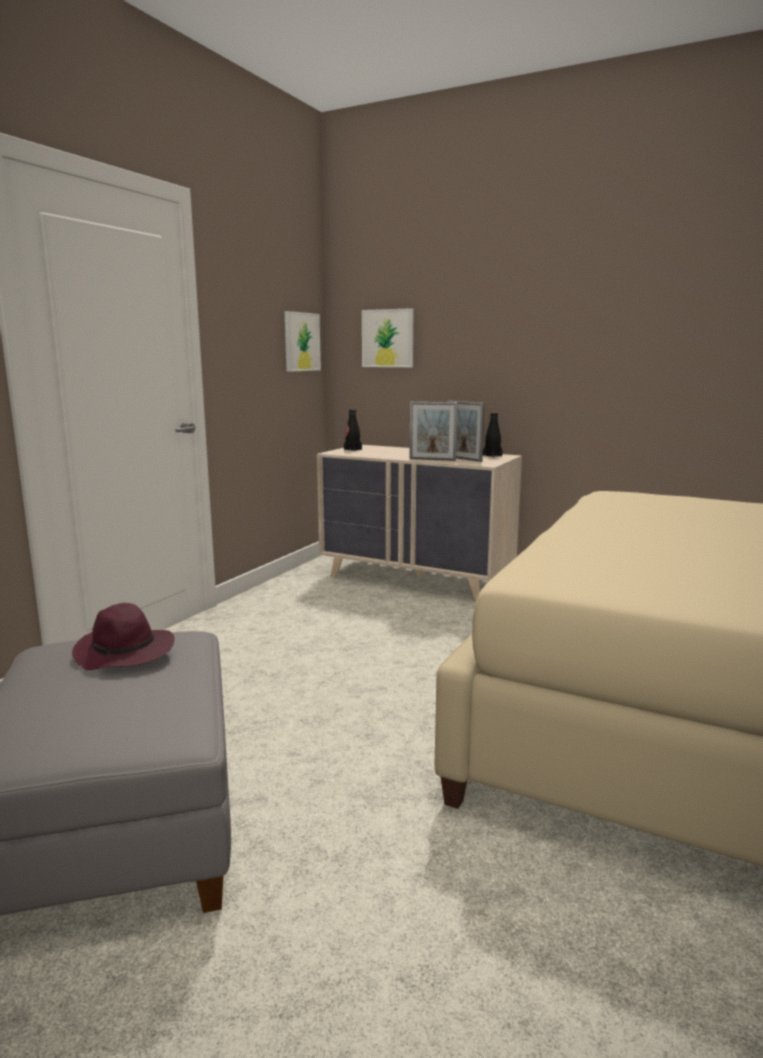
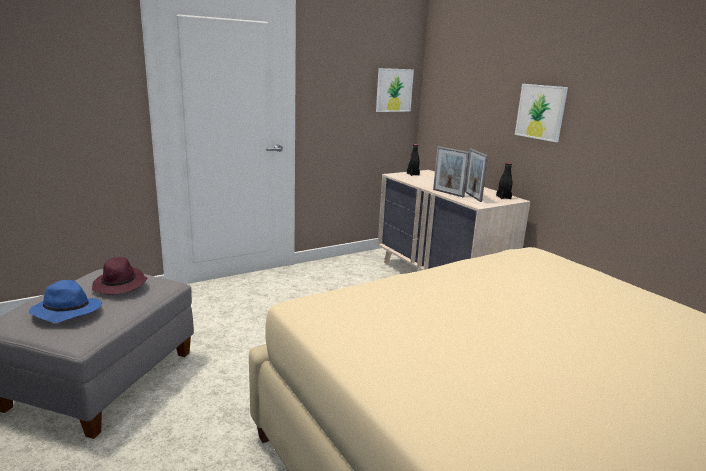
camera: 30 degrees right, 5 degrees up
(96, 707) = (66, 311): none -> blue hat
(387, 338) = (456, 92): picture -> picture (540, 112)

